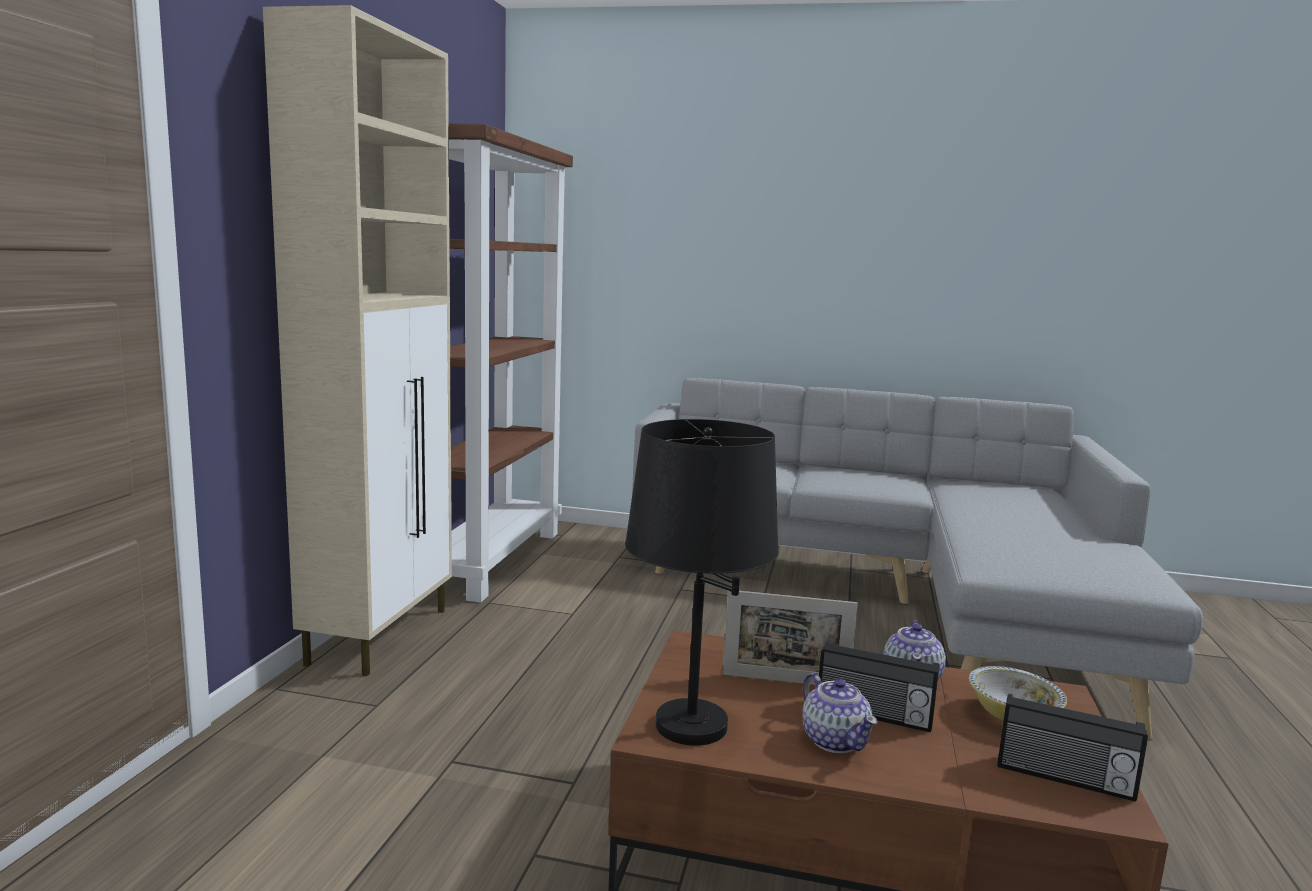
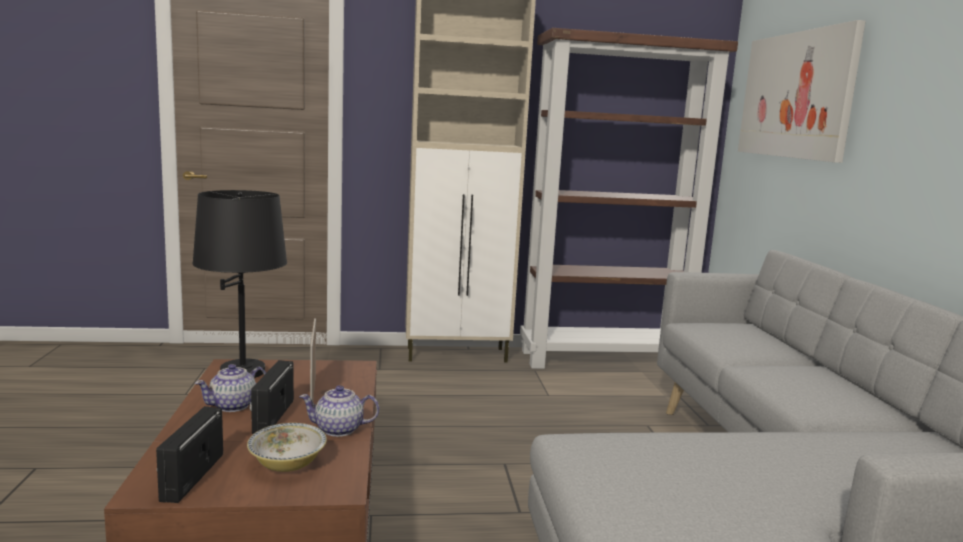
camera: 70 degrees right, 0 degrees up
(644, 220) = (796, 95): none -> picture

